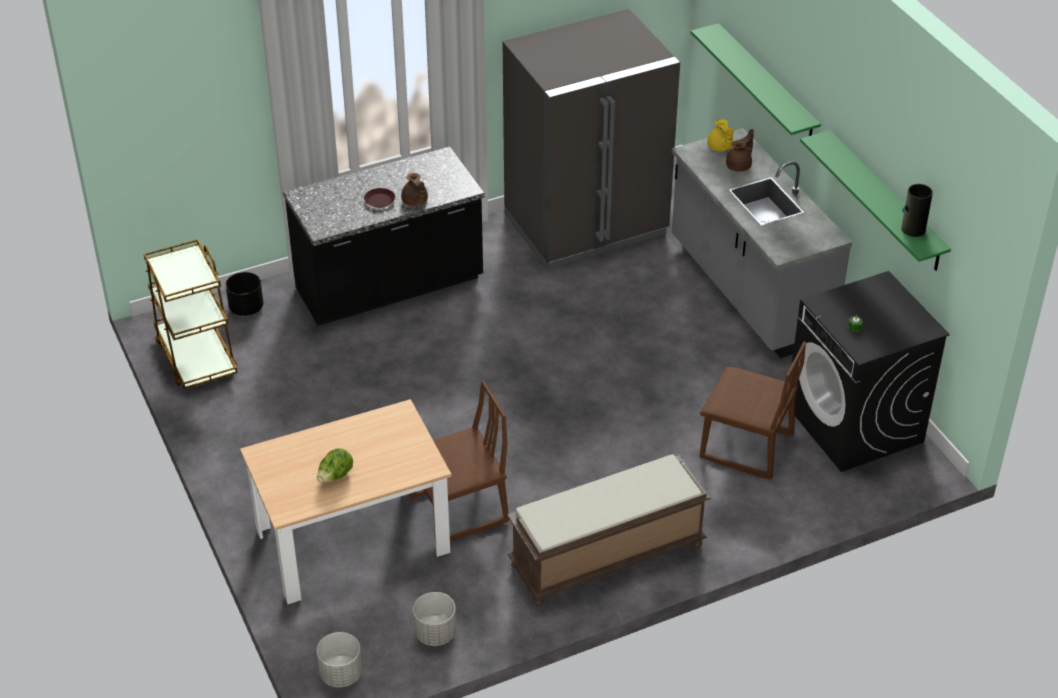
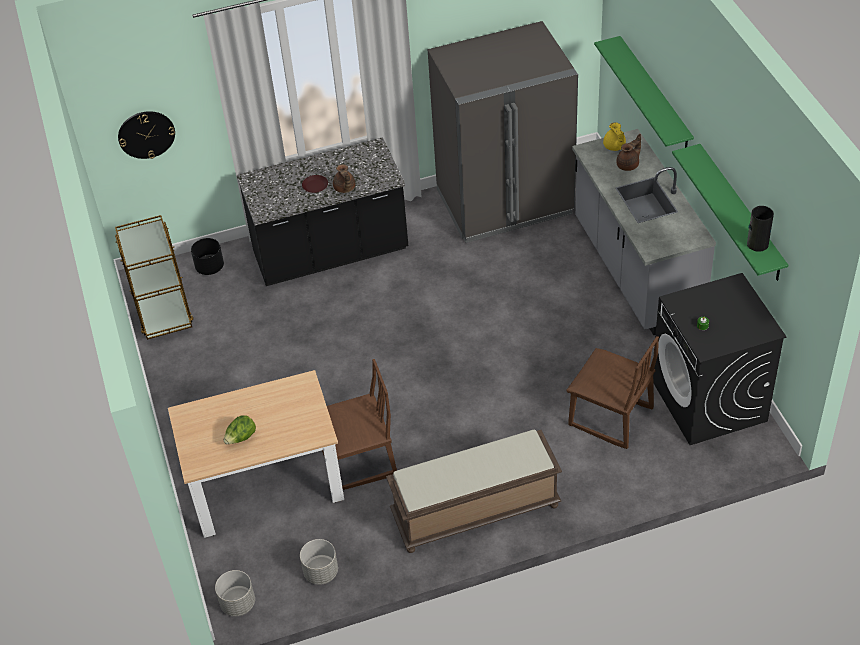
camera: 10 degrees right, 5 degrees up
(179, 143) = (146, 134): none -> wall clock

